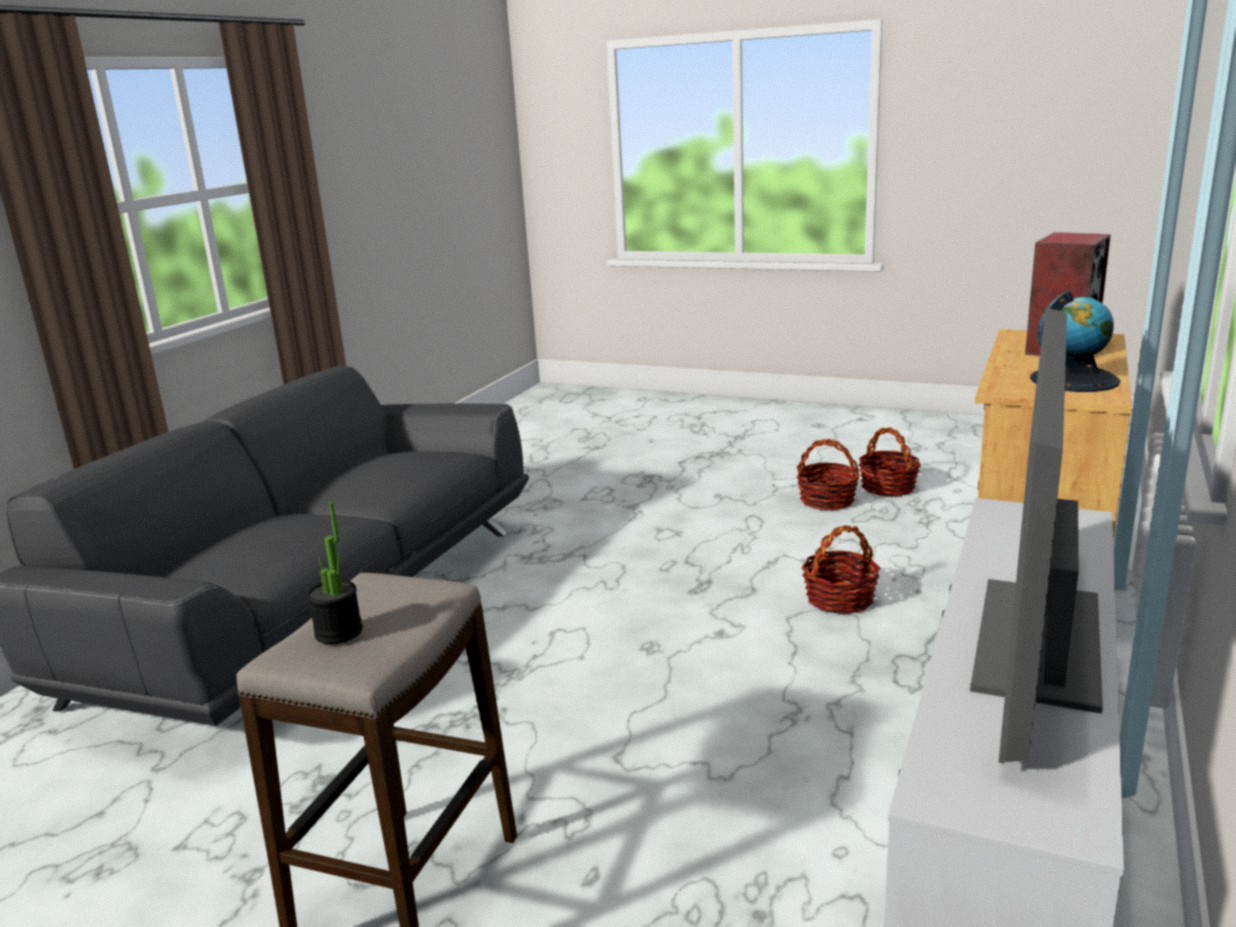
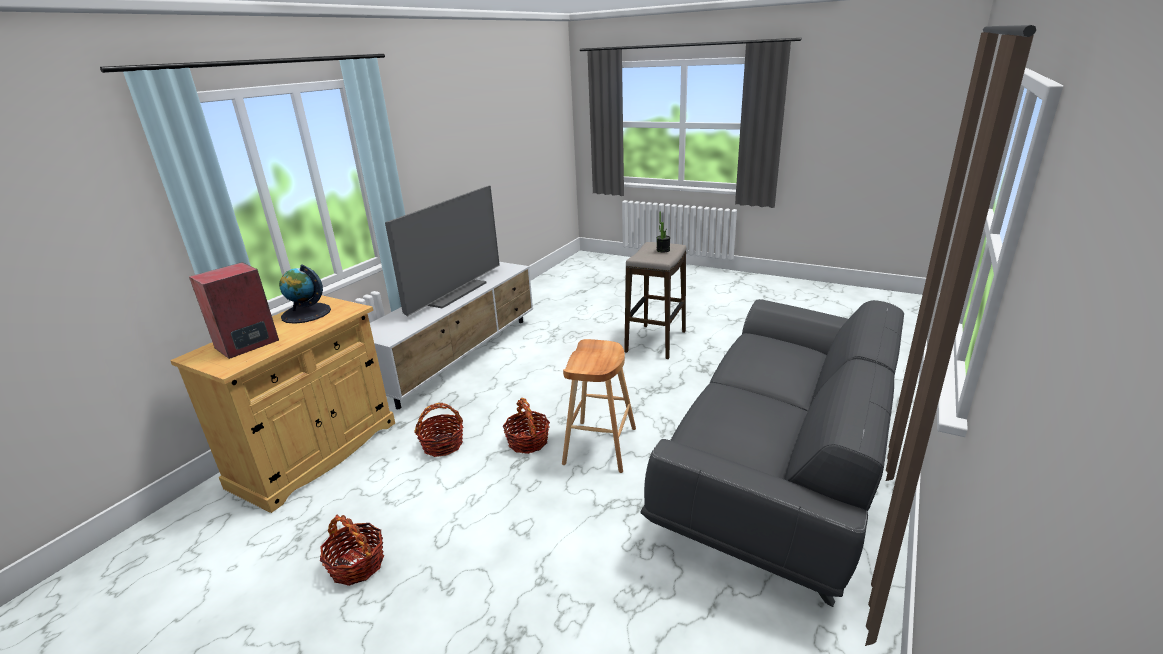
camera: 175 degrees left, 5 degrees up
(579, 613) = (600, 445): none -> brown stool
(888, 487) = (282, 583): basket -> basket (528, 442)

